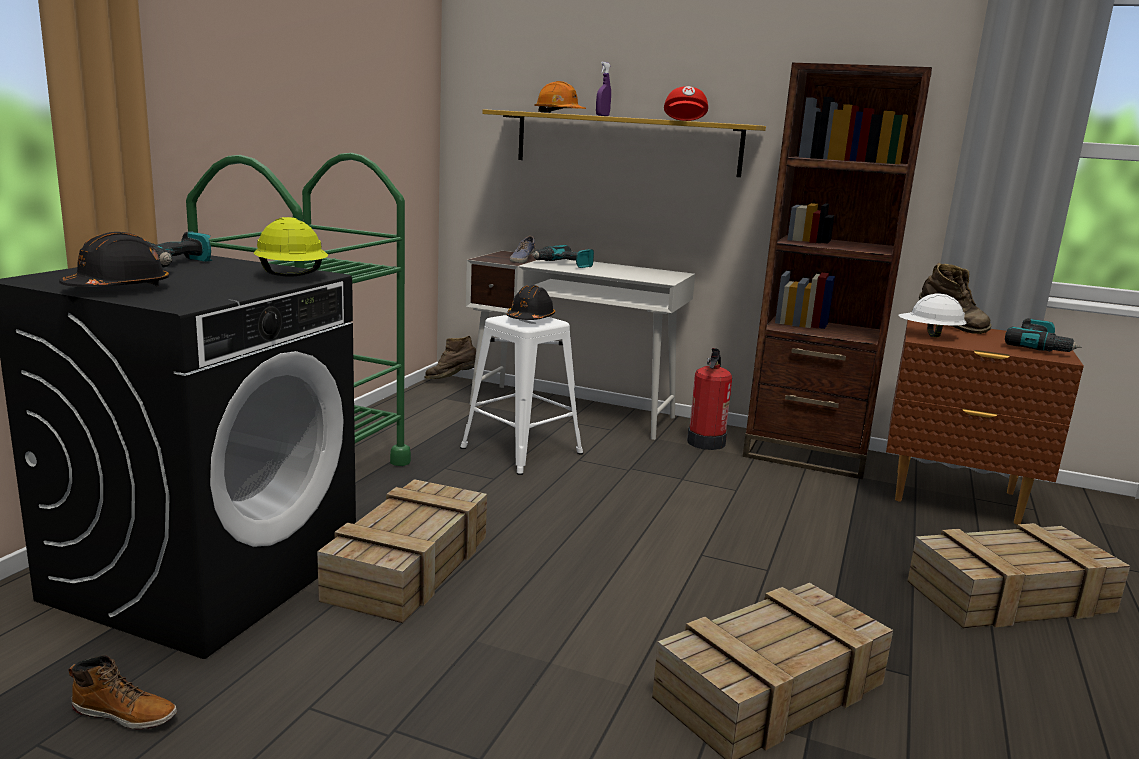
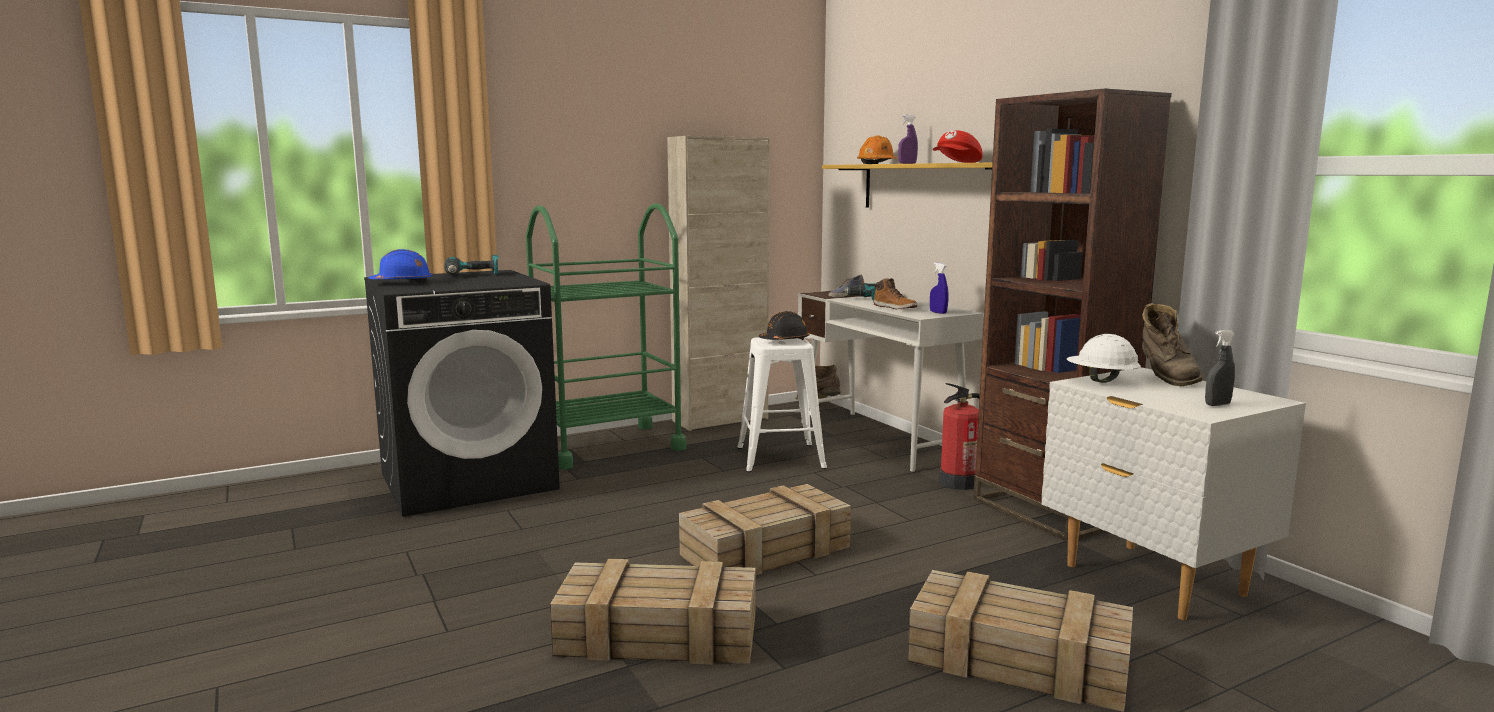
camera: 40 degrees right, 5 degrees down
(118, 289) = (402, 283): black hard hat -> blue hard hat
(126, 713) = (337, 528): boot -> boot (895, 307)
(292, 276) = (511, 282): yellow hard hat -> none
(383, 417) = (720, 420): none -> beige cabinet
(408, 568) = (571, 505): crate -> crate (764, 552)
(663, 276) = (938, 312): none -> blue spray bottle
(955, 497) = (1152, 580): brown nightstand -> white nightstand
(1040, 347) = (1217, 404): power drill -> grey spray bottle

